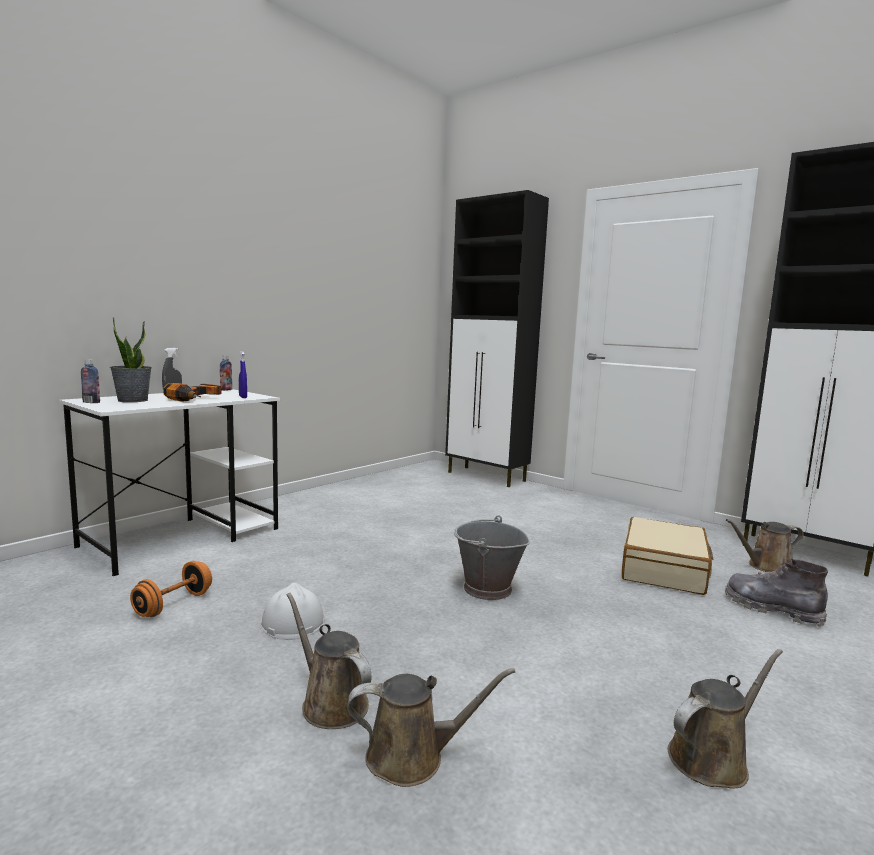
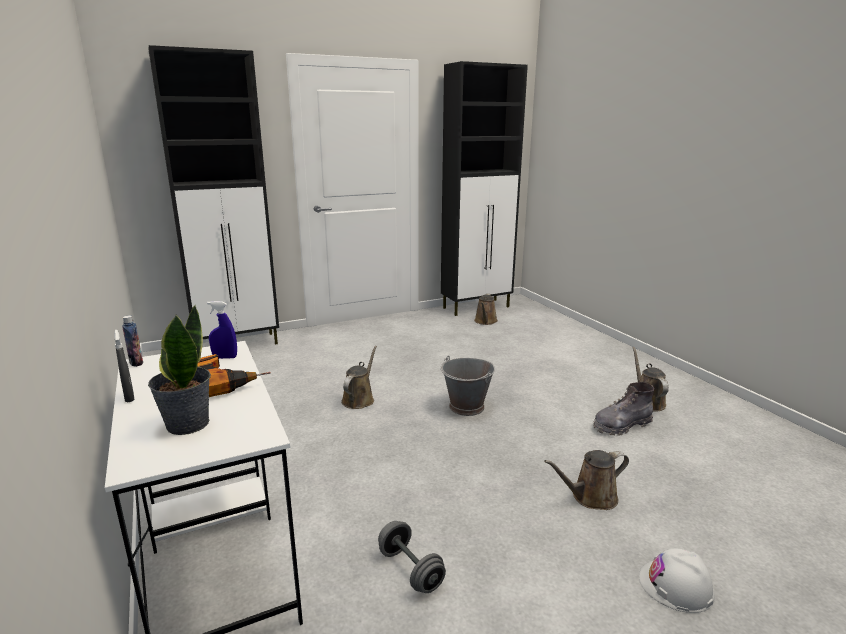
camera: 65 degrees left, 10 degrees up
(91, 402) = (178, 454): bottle -> none
(173, 604) = (410, 570): orange dumbbell -> grey dumbbell
(293, 622) = (478, 499): white hard hat -> white hard hat (676, 586)
(413, 757) = (643, 478): brown watering can -> brown watering can (359, 399)
(664, 569) = (473, 346): beige suitcase -> none
(772, 609) = (531, 340): grey boot -> grey boot (621, 425)

